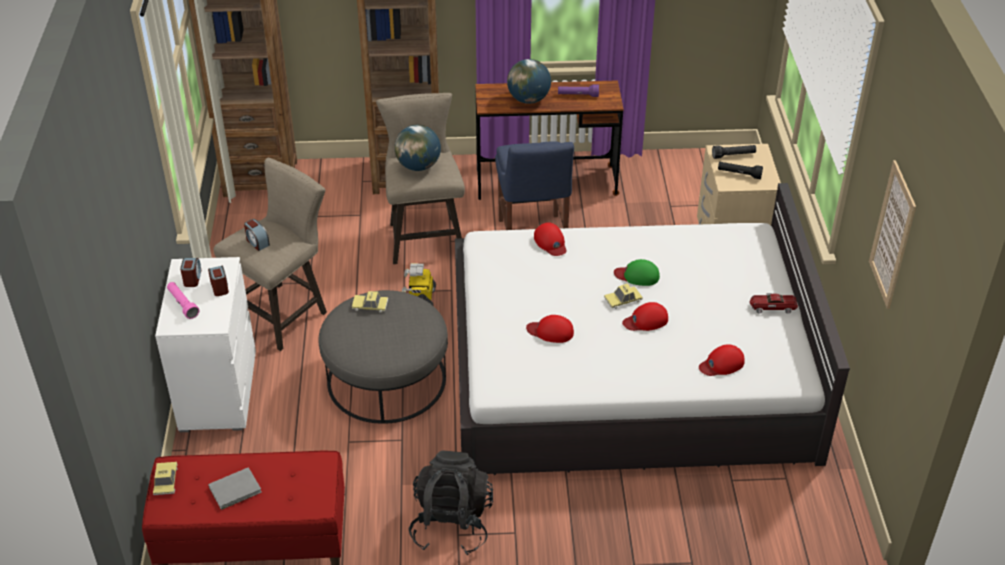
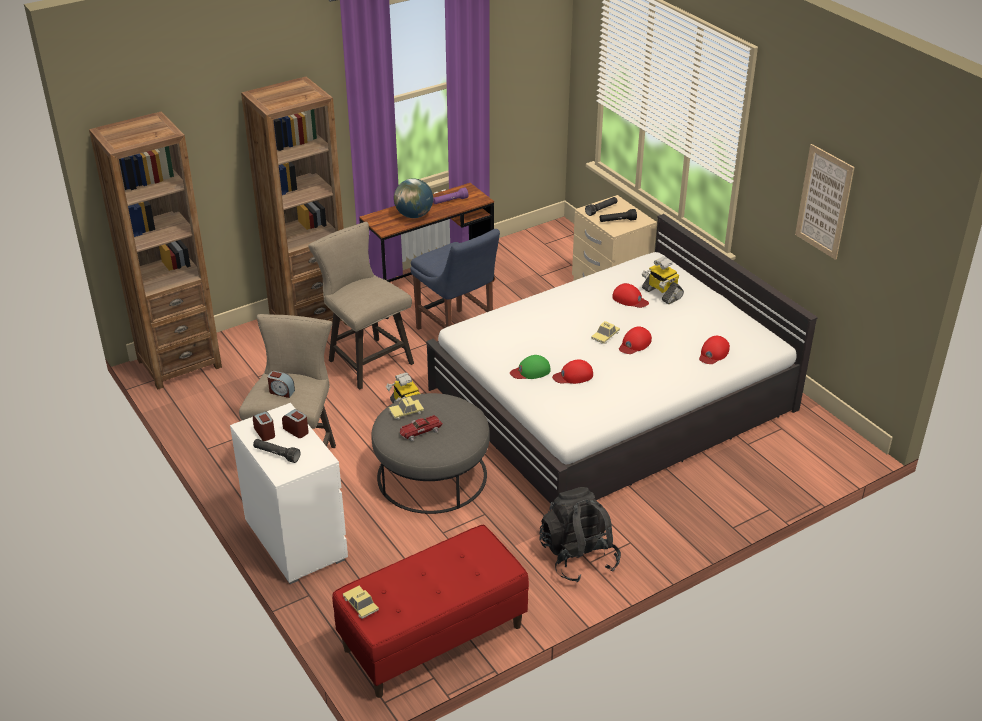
camera: 30 degrees left, 5 degrees down
(182, 304) = (276, 455): pink flashlight -> black flashlight
(236, 490) = (428, 585): grey book -> none
(418, 166) = (364, 291): globe -> none
(550, 242) = (514, 315): red cap -> red cap (630, 299)
(637, 275) = (600, 316): green cap -> green cap (530, 371)
(727, 274) = (661, 293): none -> toy robot
(772, 307) = (712, 304): toy car -> toy car (420, 431)

